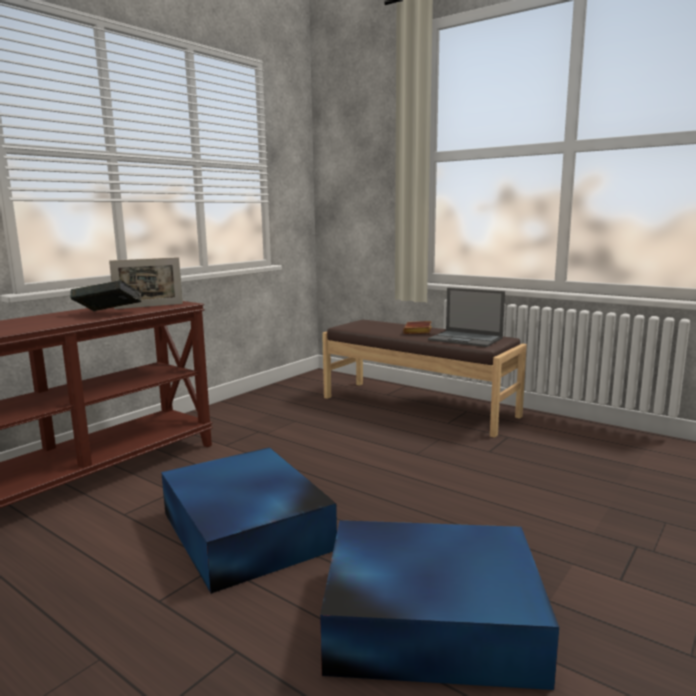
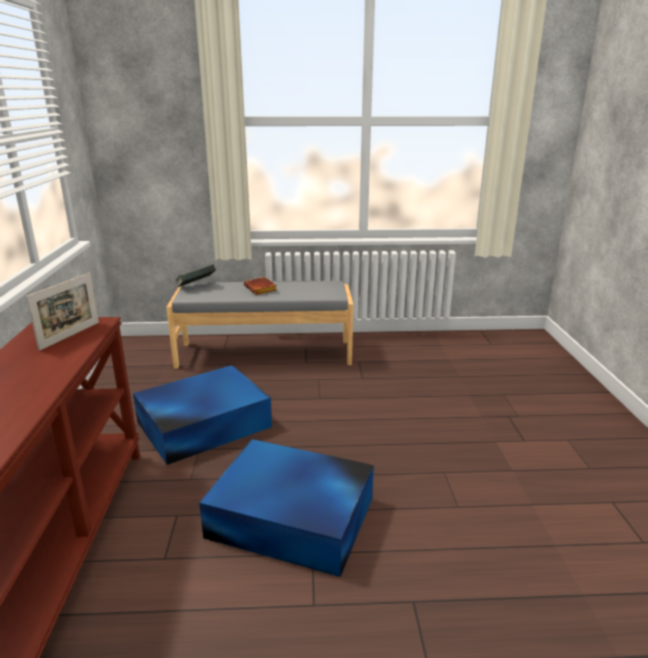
camera: 40 degrees left, 10 degrees up
(108, 313) = (55, 360): book -> book (196, 287)
(418, 406) = (265, 353): brown bench -> grey bench
(428, 619) = (477, 515): blue storage box -> blue storage box (202, 424)
(466, 339) = (311, 290): laptop -> none

